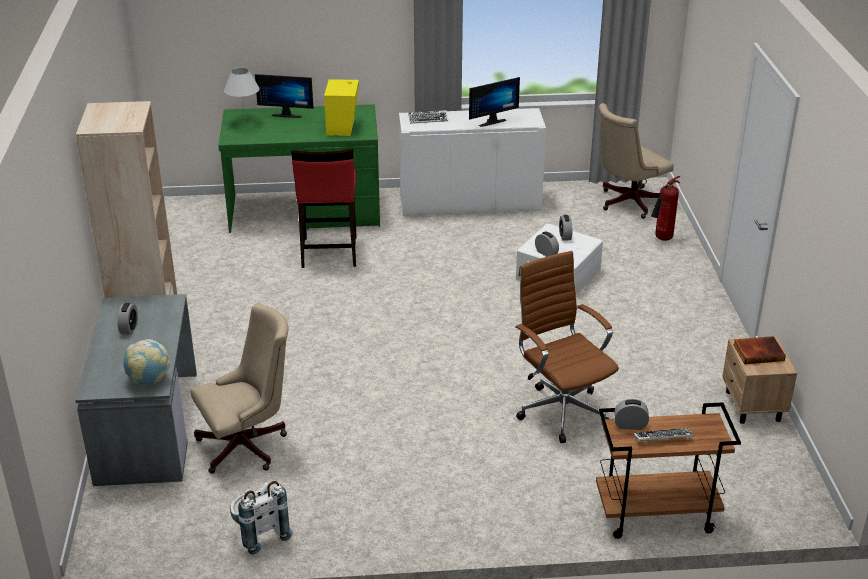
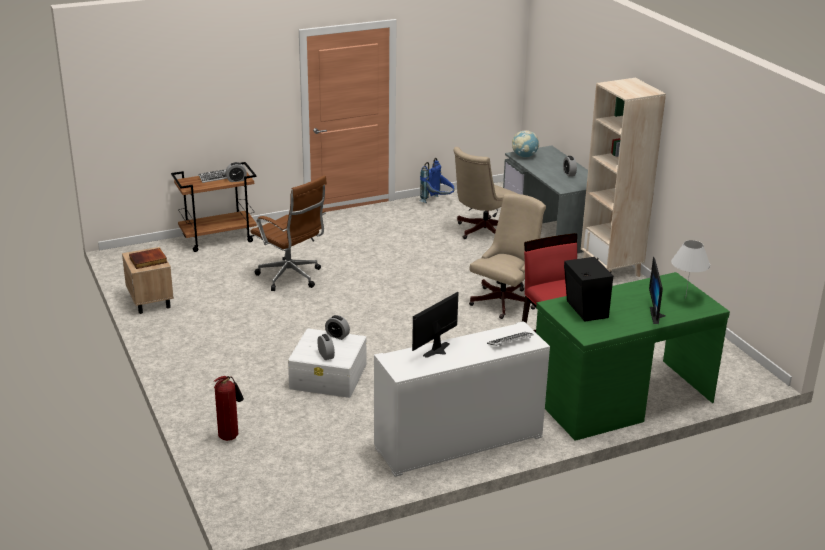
camera: 160 degrees right, 5 degrees down
(259, 534) = (438, 202): white backpack -> blue backpack
(287, 114) = (658, 315): monitor -> monitor turned 75 degrees counterclockwise
(342, 127) = (585, 310): yellow speaker -> black speaker
(627, 203) = (277, 479): beige office chair -> beige office chair (506, 300)

